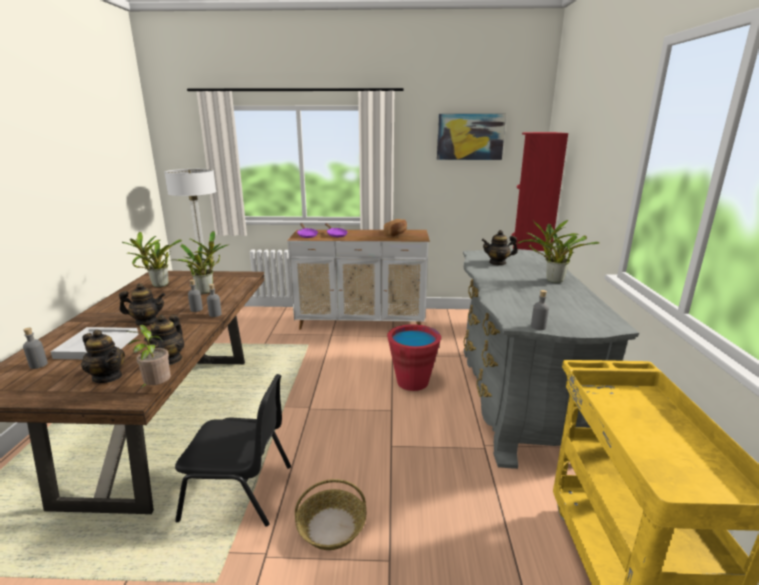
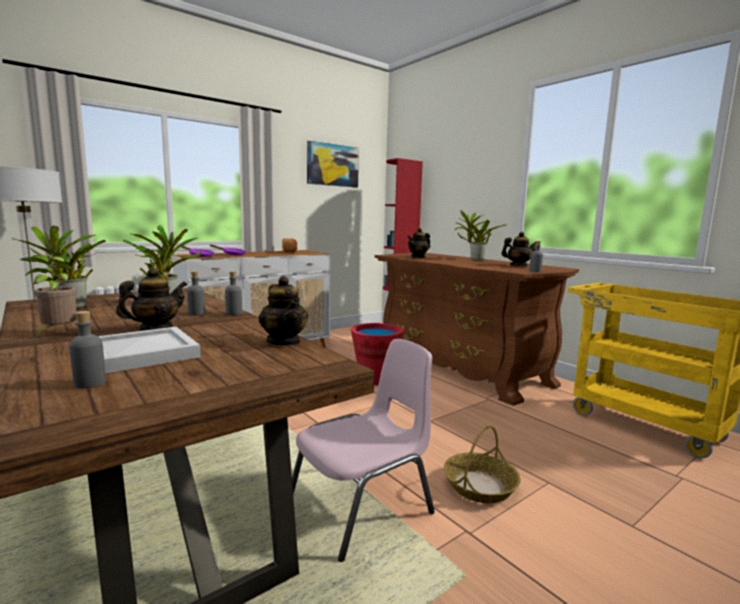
camera: 40 degrees left, 10 degrees down
(108, 377) = (248, 365): teapot -> teapot (518, 266)
(157, 388) = (338, 357): potted plant -> potted plant (57, 333)
(240, 492) = (363, 505): black chair -> pink chair
(514, 398) = (458, 368): grey dresser -> brown dresser

